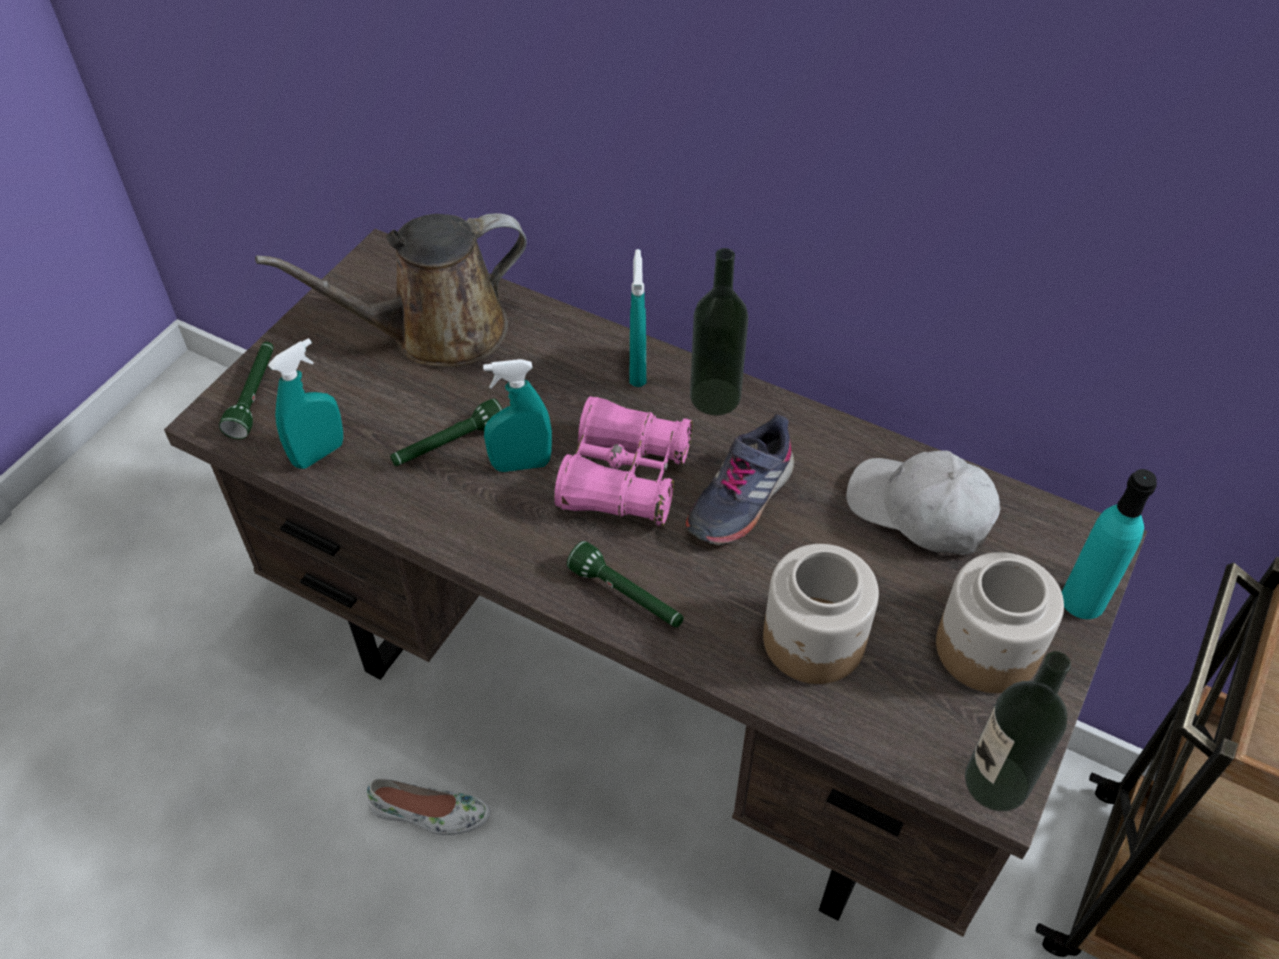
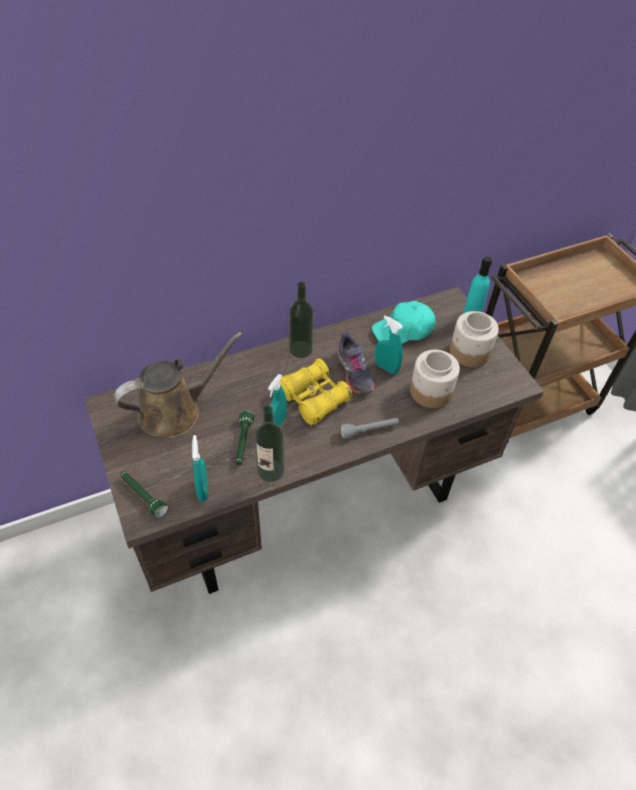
camera: 55 degrees left, 0 degrees up
(429, 813) = (298, 608): white shoe -> none
(437, 333) = (175, 411): brown watering can -> brown watering can turned 135 degrees counterclockwise
(624, 478) = (313, 398): pink binoculars -> yellow binoculars
(627, 596) = (369, 430): green flashlight -> grey flashlight
(637, 369) = (264, 362): turquoise spray bottle -> turquoise spray bottle (386, 367)
(921, 511) = (403, 330): white cap -> turquoise cap
(996, 782) = (517, 383): bottle -> bottle (270, 470)

